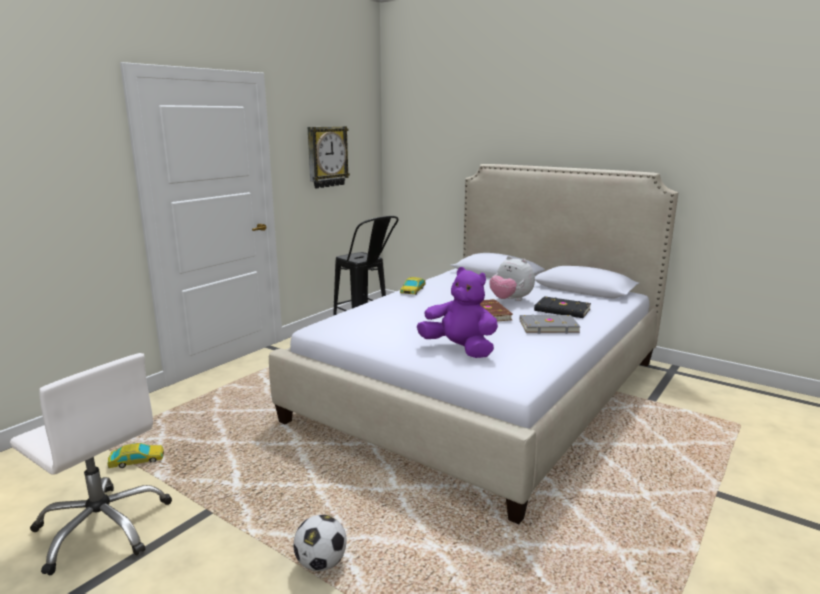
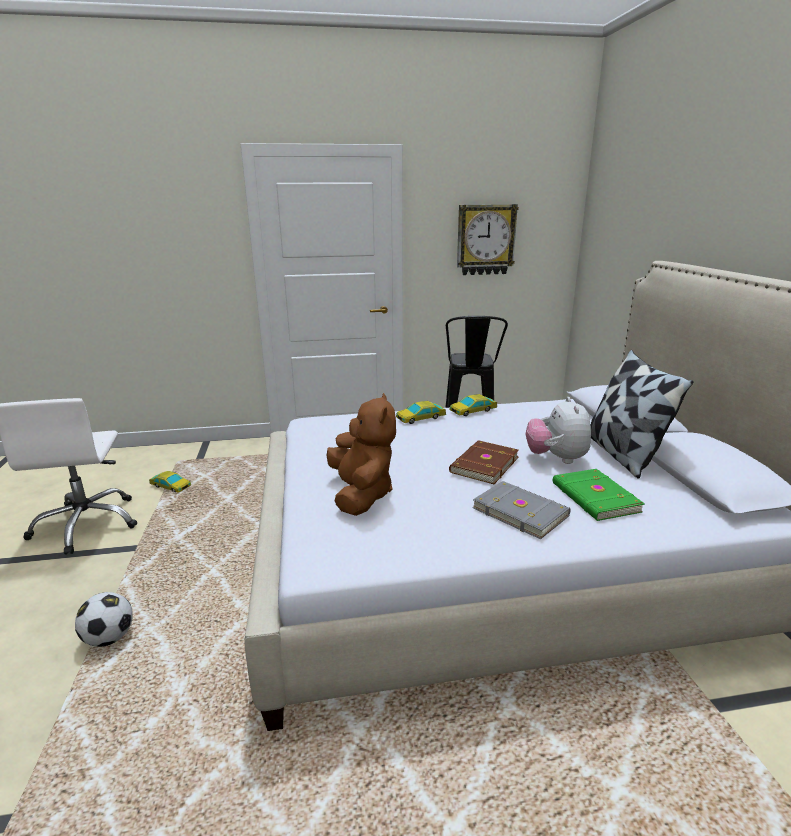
camera: 45 degrees right, 5 degrees up
(392, 303) = (421, 418): none -> toy car
(459, 349) = (361, 494): purple plush toy -> brown plush toy
(533, 289) = (622, 454): none -> pillow
(562, 310) = (594, 498): black book -> green book

